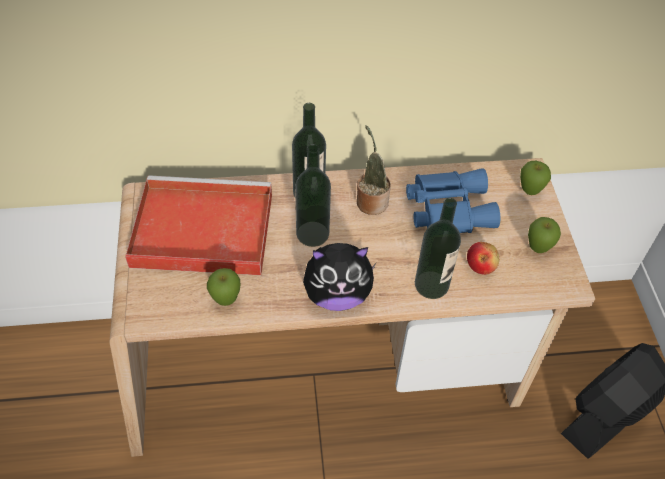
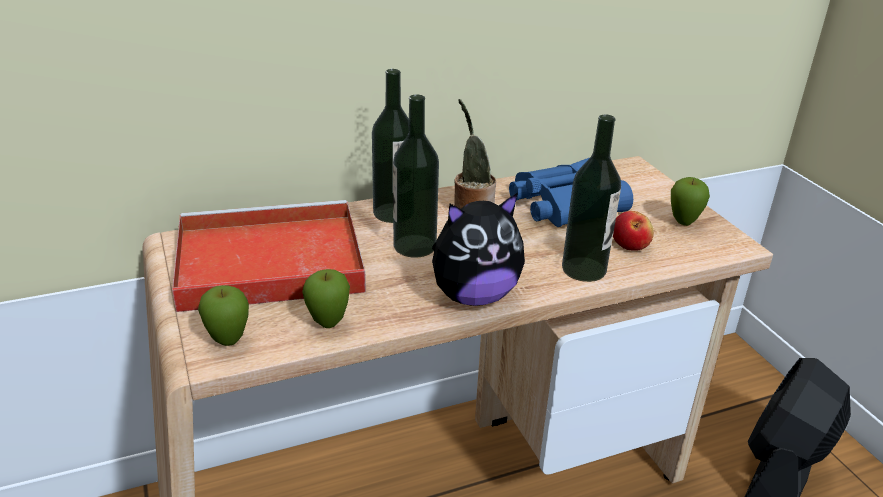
camera: 15 degrees left, 20 degrees down
(529, 192) = (643, 181): apple -> apple (228, 342)

